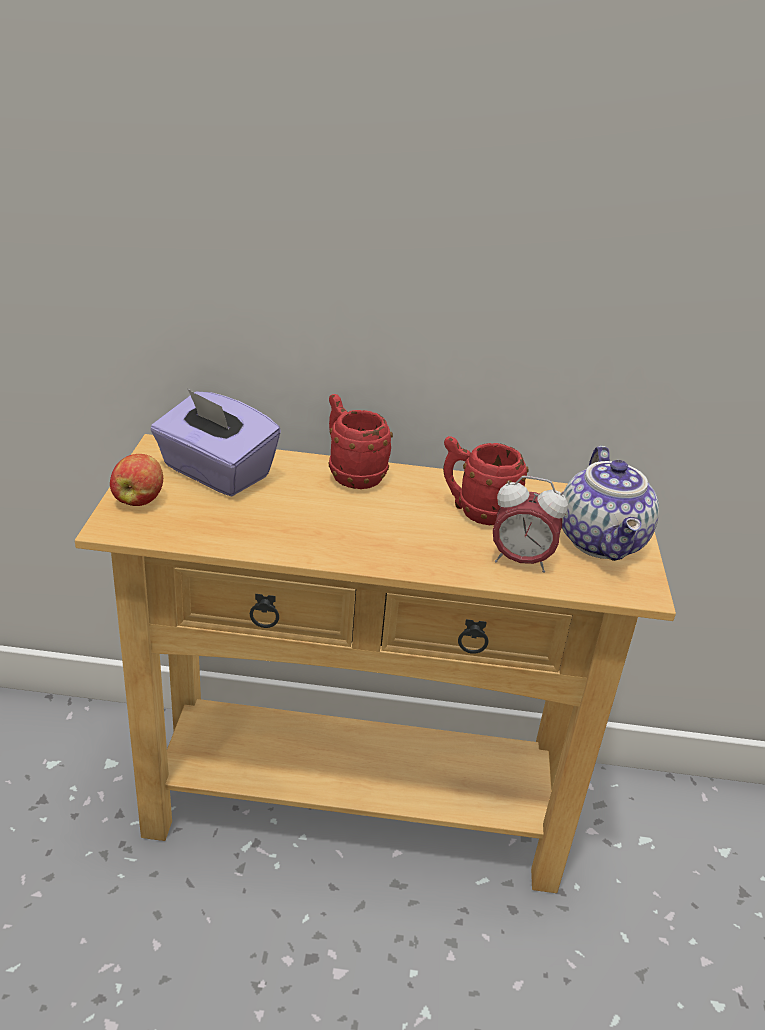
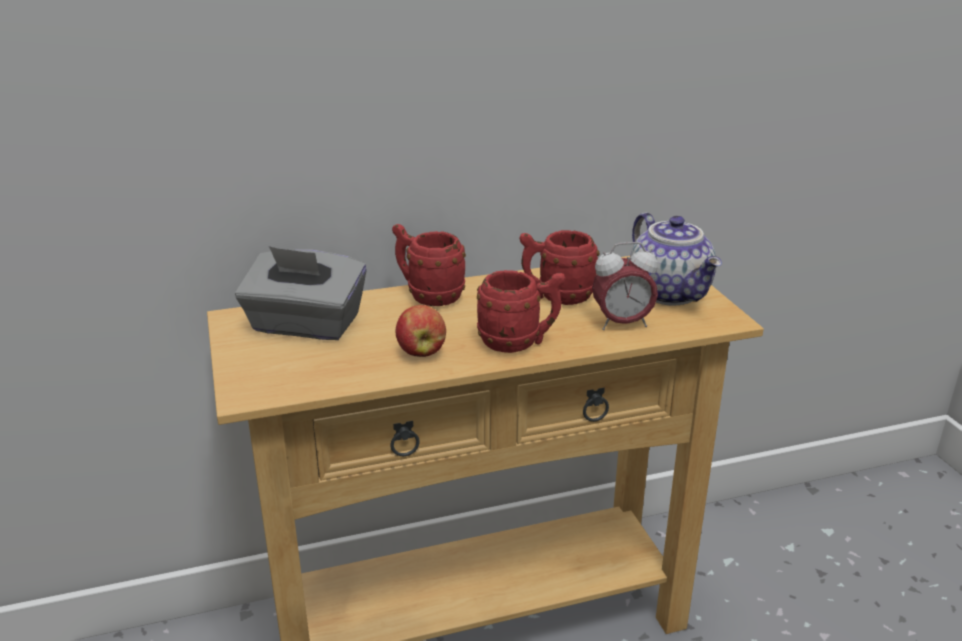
camera: 20 degrees left, 5 degrees down
(139, 500) = (252, 366): apple -> apple (421, 351)
(215, 473) = (305, 325): purple tissue box -> grey tissue box
(398, 550) = (519, 342): none -> red mug

